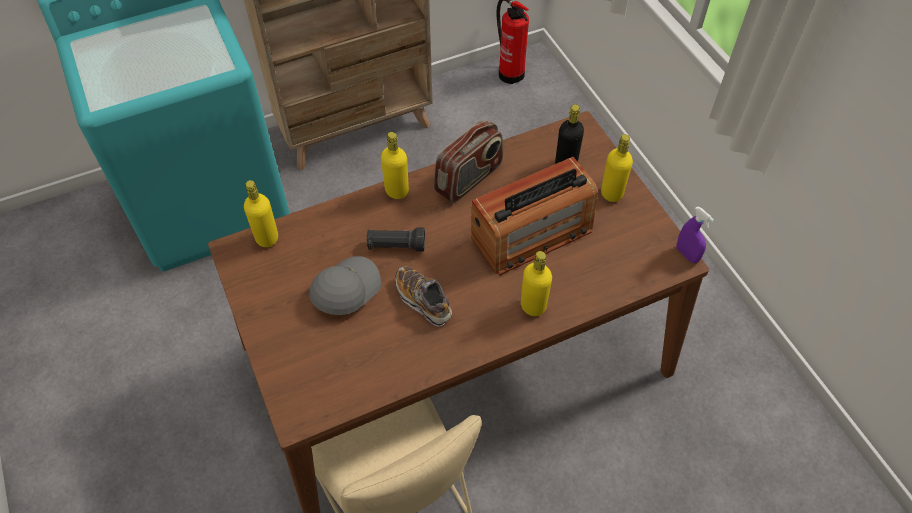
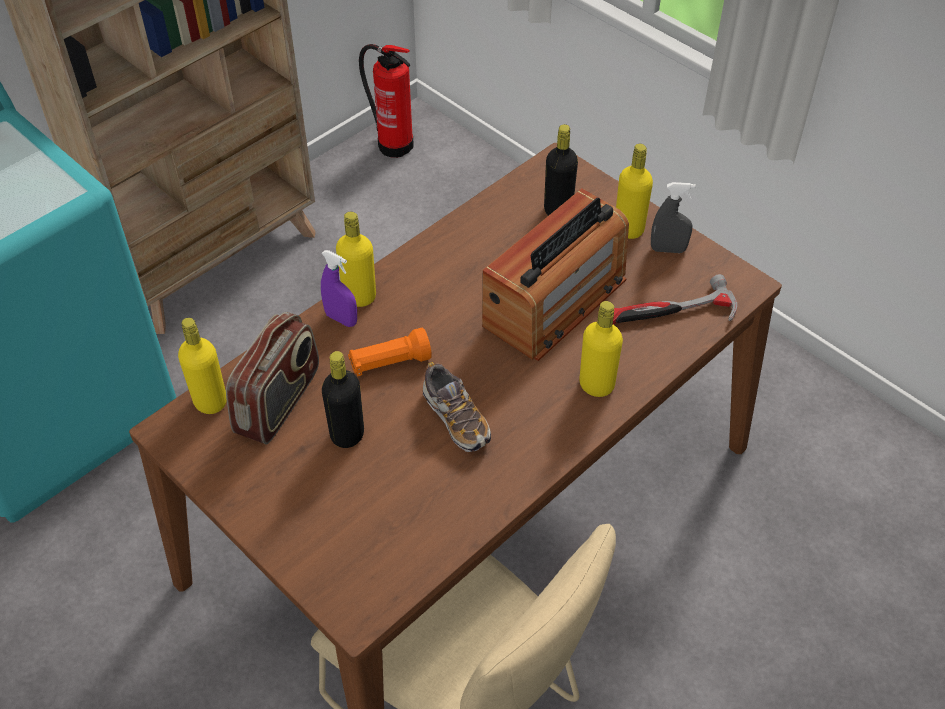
camera: 20 degrees left, 5 degrees down
(345, 289) = (347, 434): grey cap -> black bottle
(396, 246) = (390, 363): black flashlight -> orange flashlight
(423, 300) = (456, 419): shoe -> shoe turned 150 degrees counterclockwise
(469, 179) = (446, 258): radio -> radio (279, 402)
(611, 268) = (668, 314): none -> hammer
(634, 217) = (668, 249): none -> grey spray bottle
(687, 254) = (749, 275): purple spray bottle -> purple spray bottle (341, 319)

